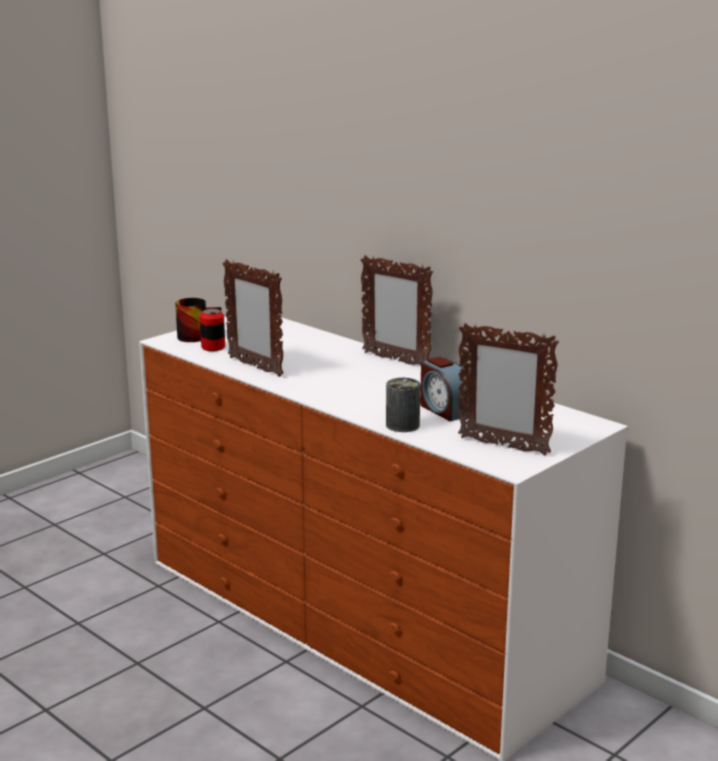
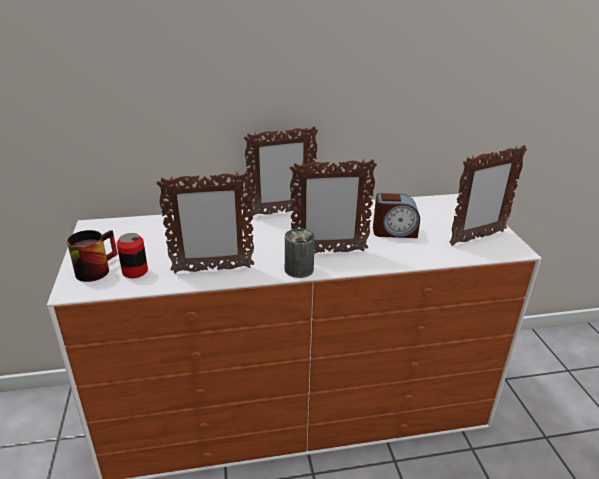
camera: 55 degrees left, 10 degrees up
(354, 395) = (328, 252): none -> picture frame
(402, 425) = (408, 257): can -> can (299, 269)

